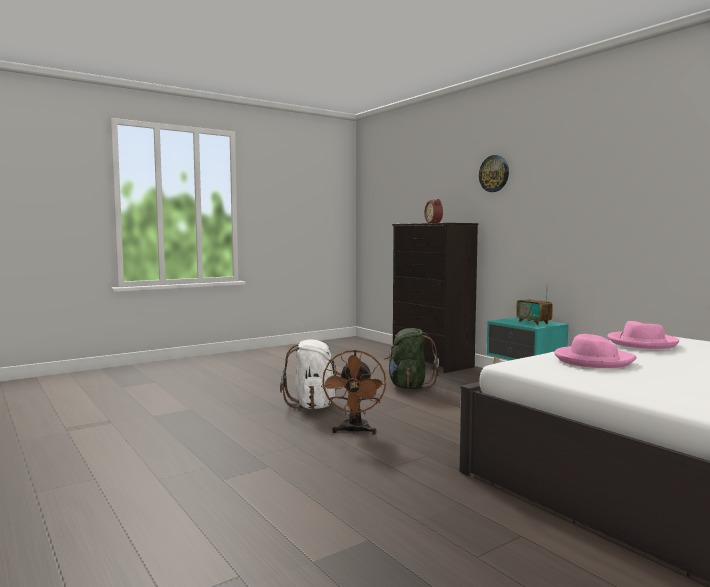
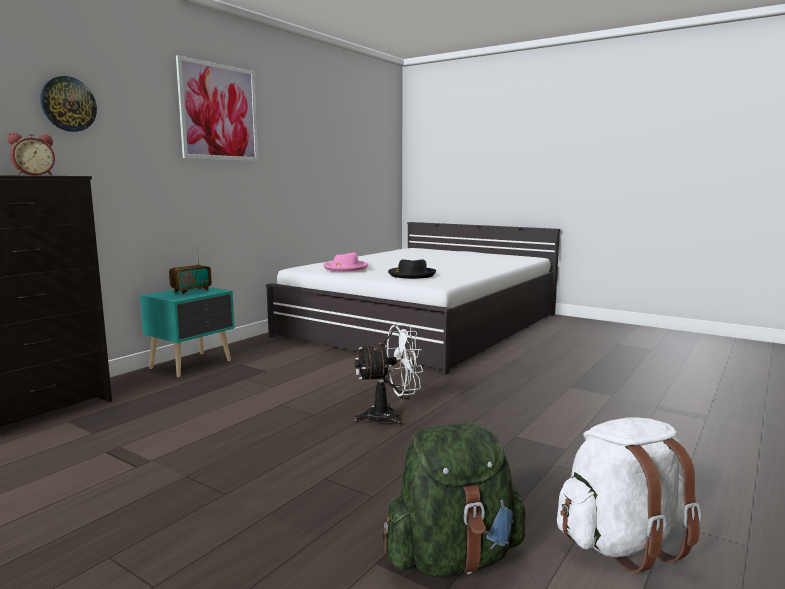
camera: 110 degrees left, 5 degrees up
(313, 405) = (305, 456): white backpack -> white backpack (622, 543)
(354, 431) = (389, 417): brown fan -> white fan
(409, 386) = (191, 413): green backpack -> green backpack (453, 558)
(593, 360) = (411, 275): pink hat -> black hat
(617, 151) = (219, 112): none -> picture

